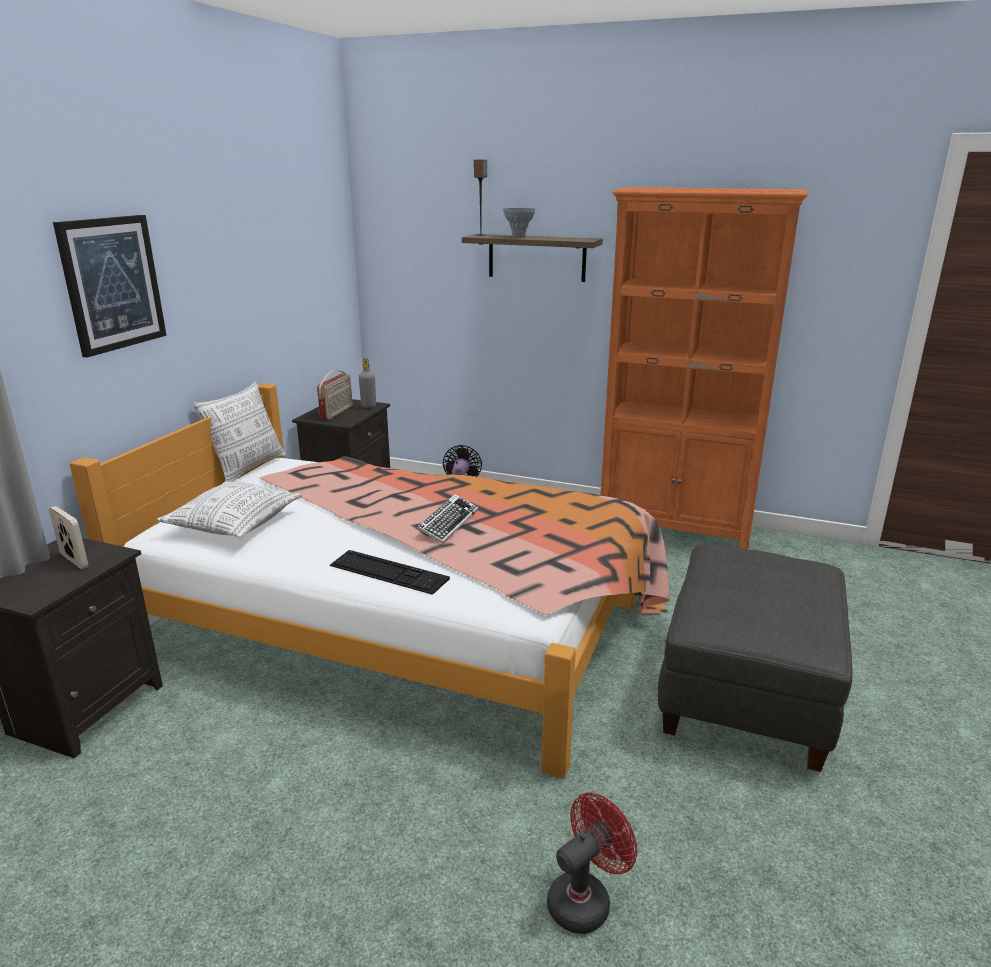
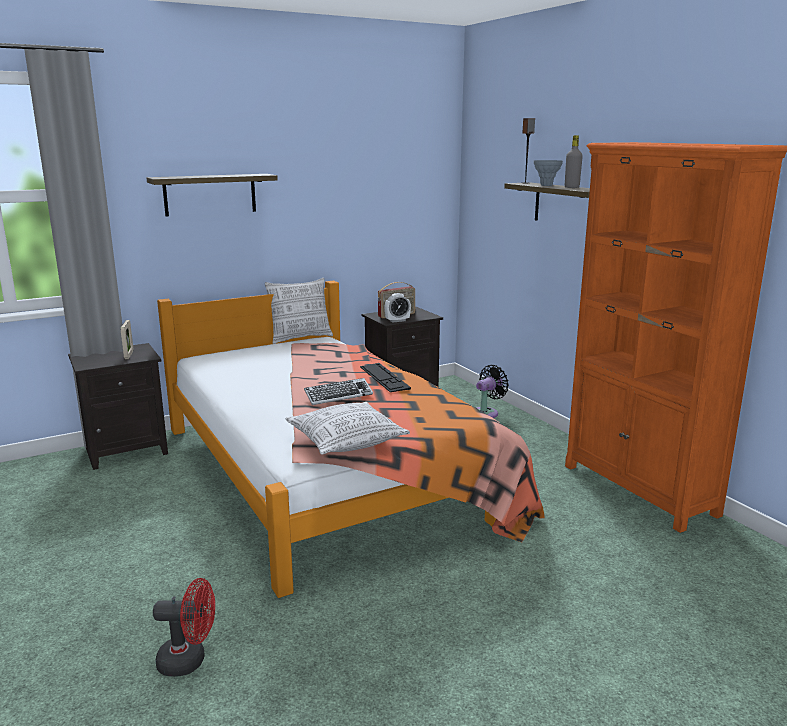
camera: 40 degrees right, 5 degrees down
(112, 283) = (210, 194): picture -> shelf
(235, 524) = (237, 363): pillow -> pillow (346, 441)
(350, 418) = (397, 320): none -> alarm clock
(368, 406) = (424, 316): grey bottle -> grey bottle (571, 187)
(388, 572) = (261, 411): keyboard -> keyboard (384, 377)
(745, 691) = (491, 620): grey ottoman -> none

